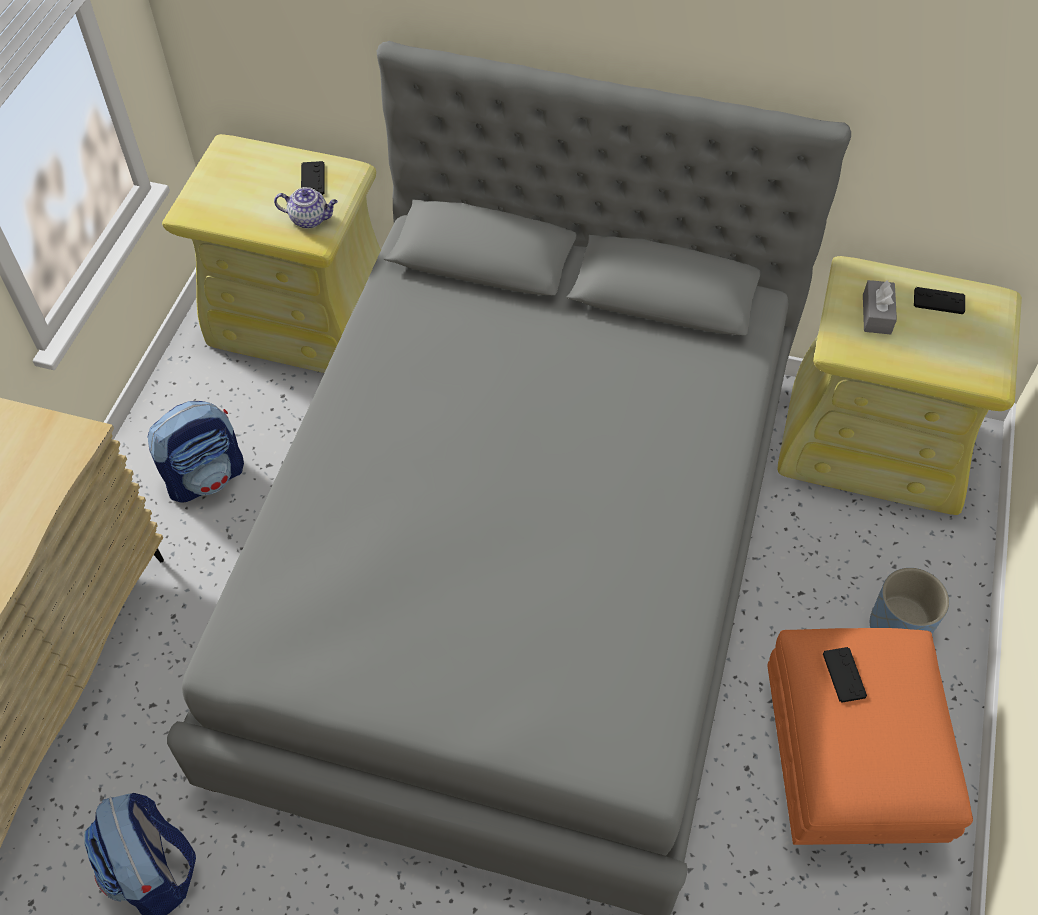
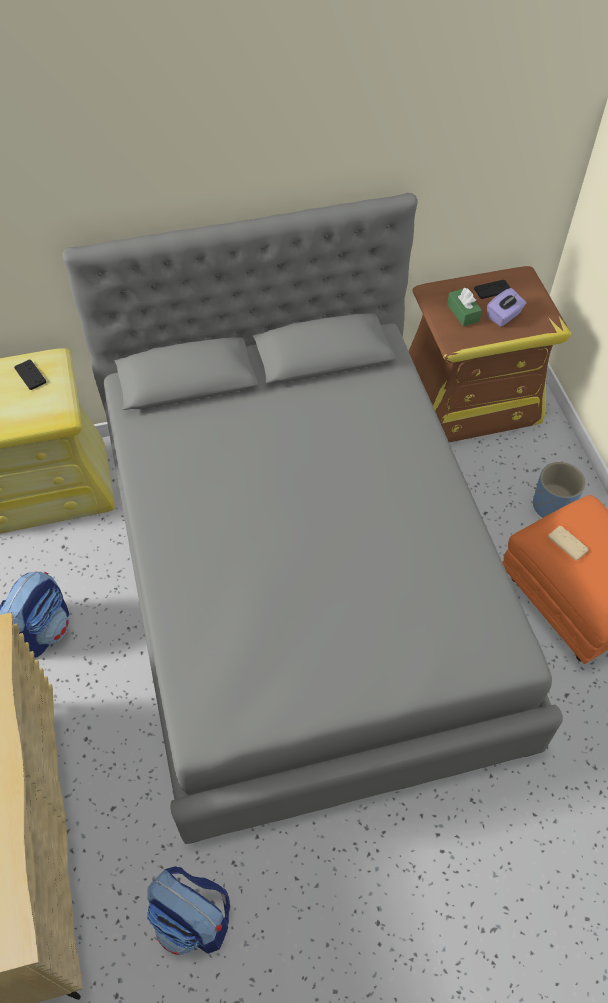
camera: 30 degrees left, 0 degrees up
(310, 219) = (48, 404): teapot -> none
(844, 675) = (568, 543): black game controller -> beige game controller
(874, 449) = (471, 405): yellow nightstand -> brown nightstand
(876, 314) = (463, 312): grey tissue box -> green tissue box
(930, 341) = (504, 316): none -> purple tissue box

